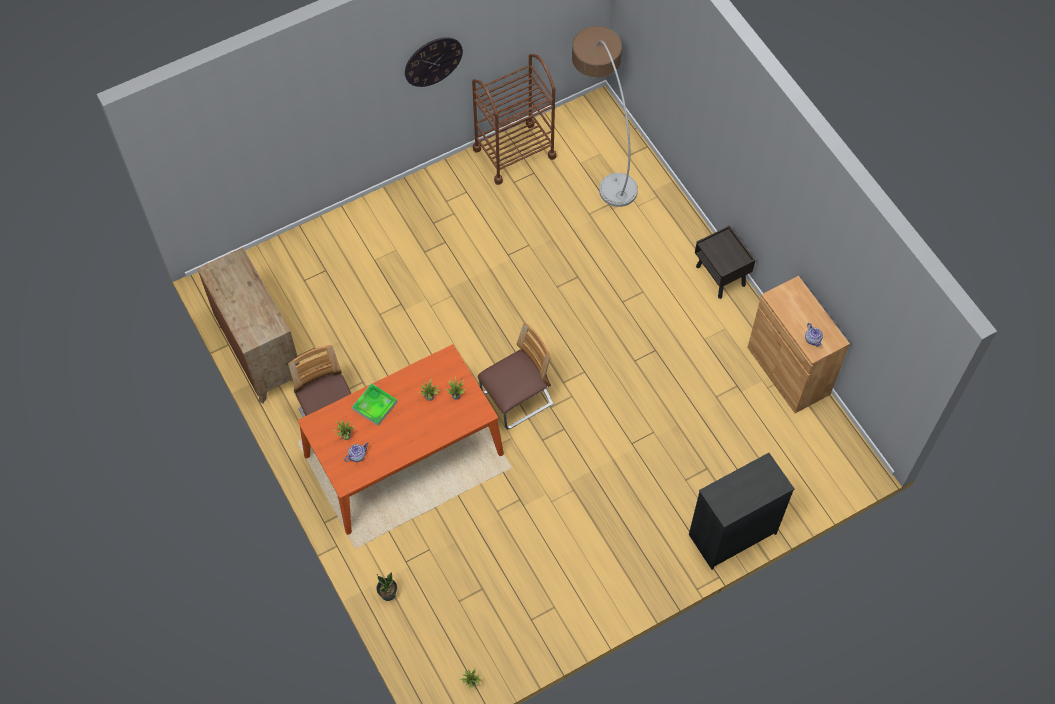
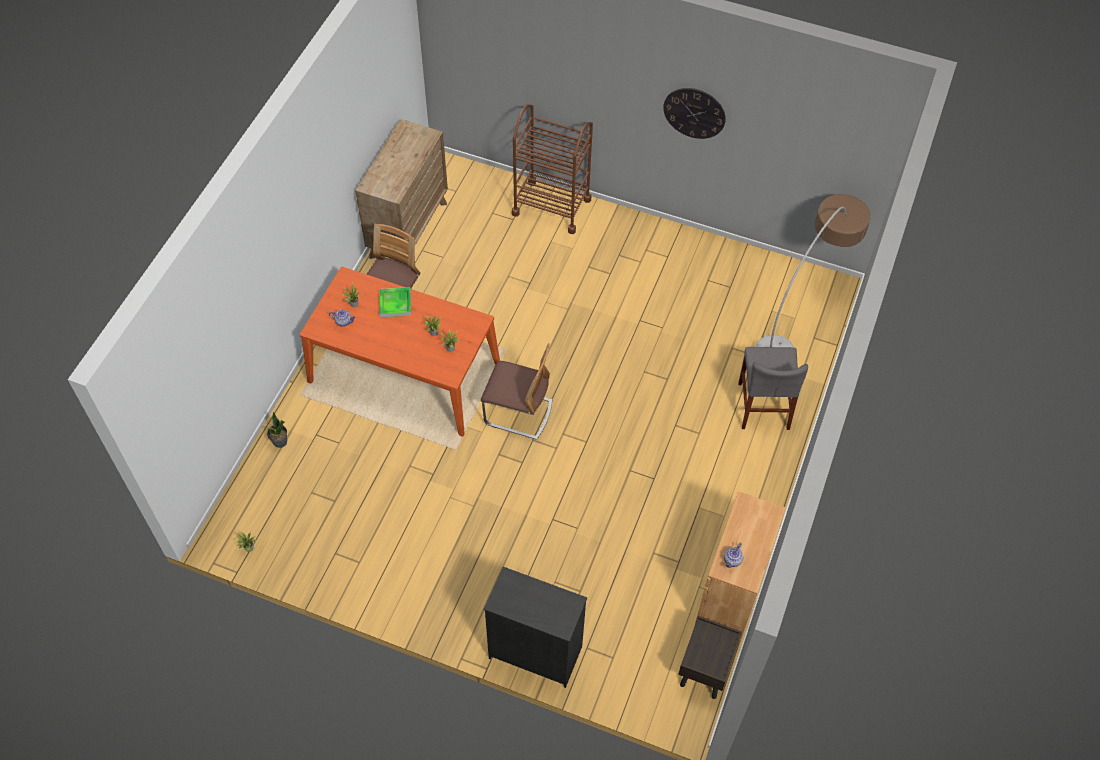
camera: 50 degrees right, 5 degrees down
(514, 152) = (734, 262): brown cart -> brown cart (551, 206)
(656, 233) = (763, 405): none -> grey chair
(721, 276) = (771, 480): brown nightstand -> brown nightstand (705, 670)

